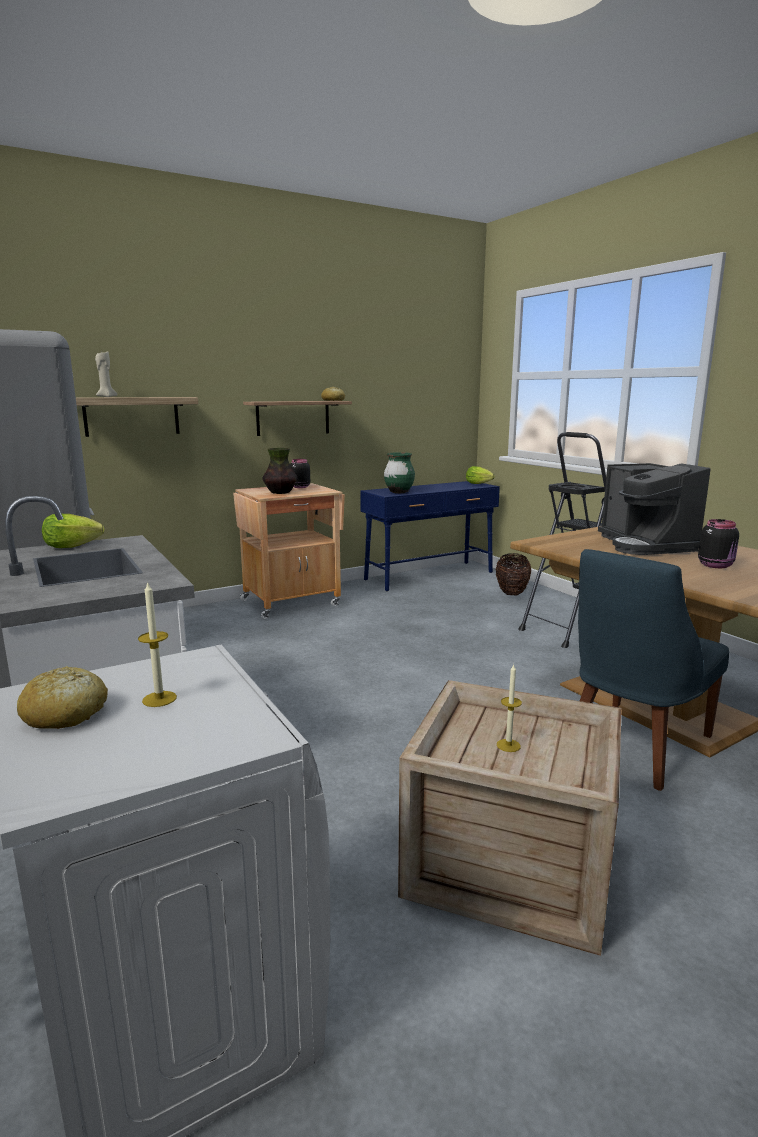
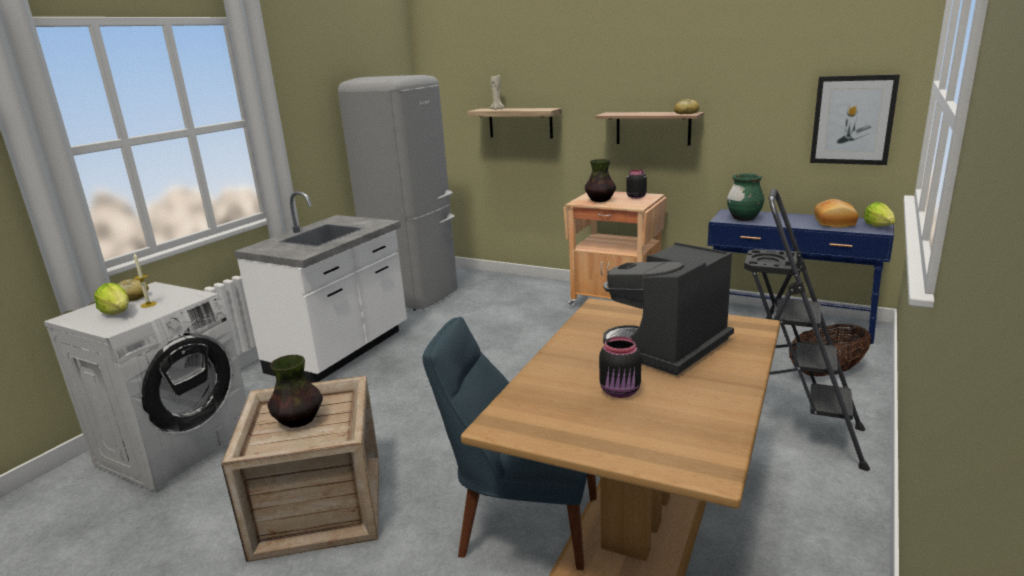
camera: 60 degrees right, 5 degrees up
(71, 547) = (356, 220): lettuce -> lettuce (117, 313)
(441, 406) = (853, 120): none -> picture
(453, 485) = (835, 222): none -> bread
(508, 745) = (299, 421): candle -> vase

